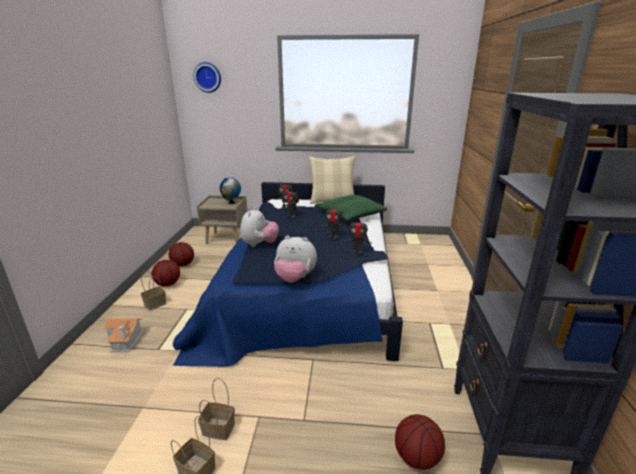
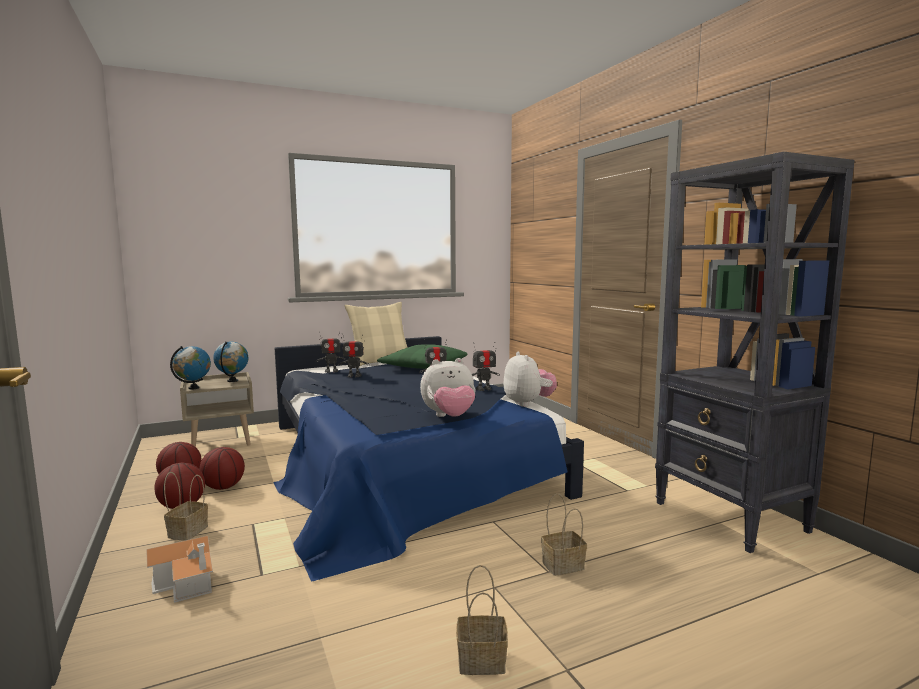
camera: 30 degrees left, 15 degrees down
(206, 205) = (193, 388): none -> globe
(208, 77) = (181, 201): wall clock -> none
(217, 429) = (458, 616): basket -> basket (562, 566)
(259, 244) = (353, 402): plush toy -> plush toy (528, 403)
(416, 457) = (685, 558): basketball -> basketball (223, 487)

